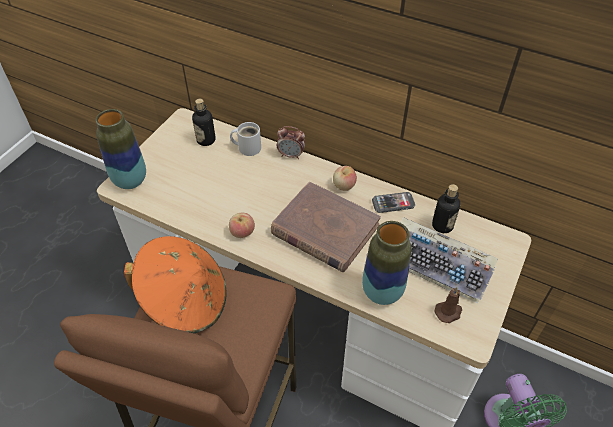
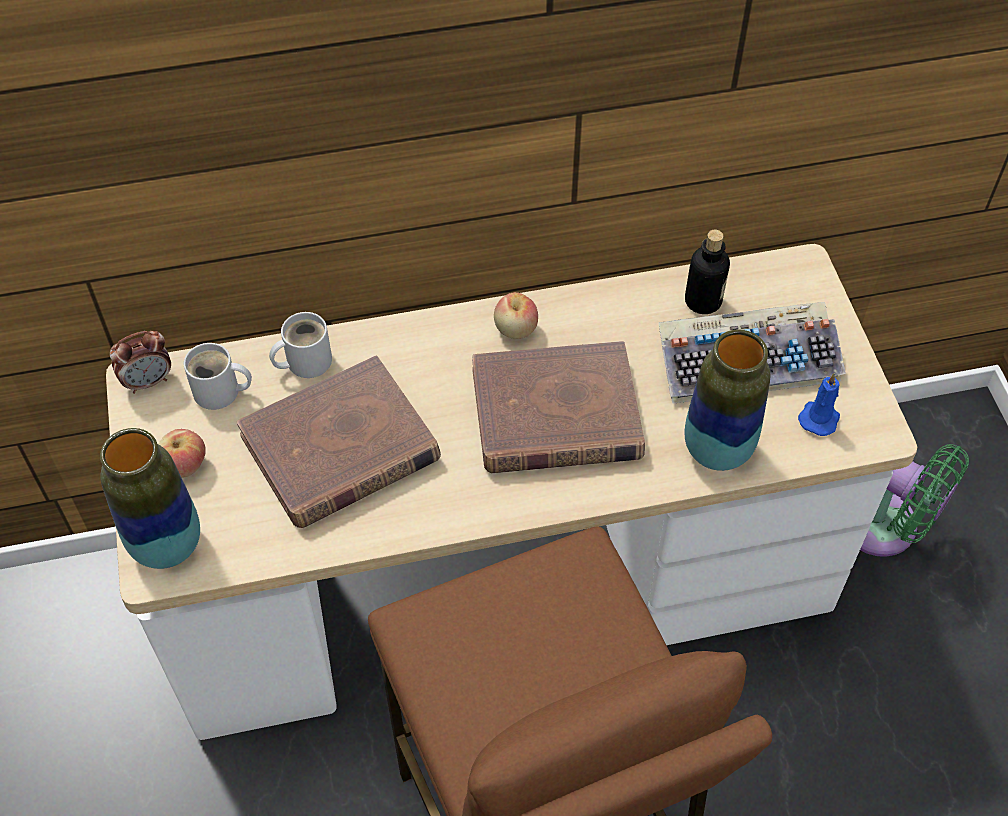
camera: 40 degrees left, 5 degrees up
(185, 300) = (480, 657): orange hat -> none
(206, 140) = (220, 393): bottle -> white mug
(226, 187) = (340, 449): none -> brown book
(242, 232) = (442, 501): apple -> apple (184, 465)
(291, 155) = (387, 330): alarm clock -> alarm clock (148, 381)
(393, 203) = (609, 311): phone -> none
(448, 312) = (819, 417): brown candle -> blue candle

